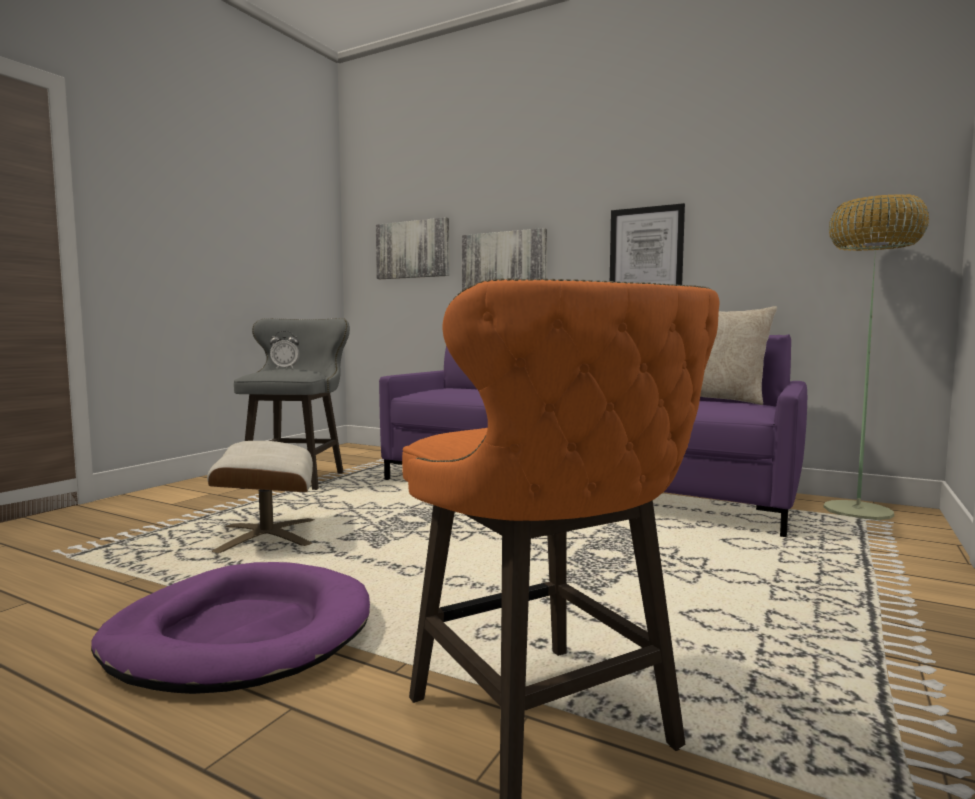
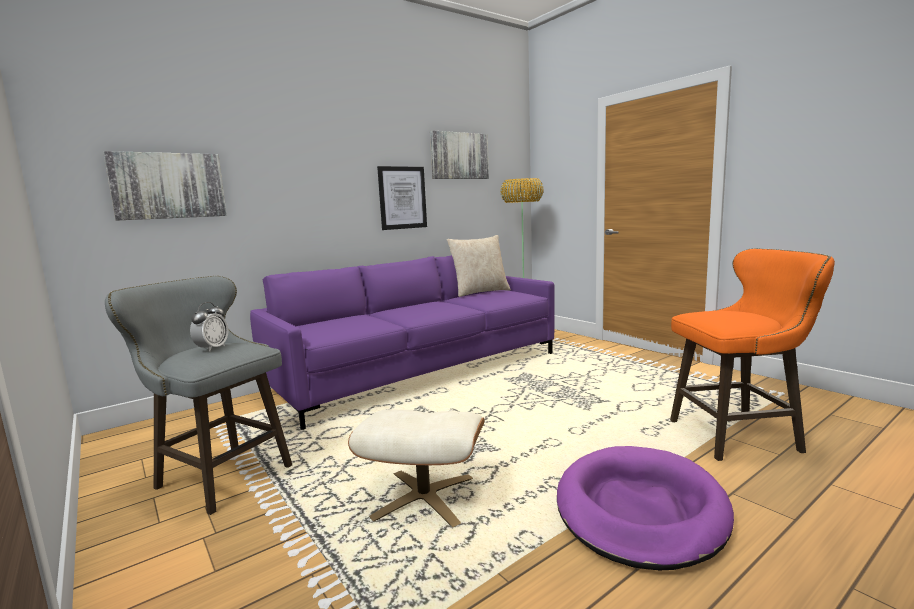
camera: 65 degrees left, 5 degrees up
(504, 262) = (289, 203): picture -> picture (459, 156)

